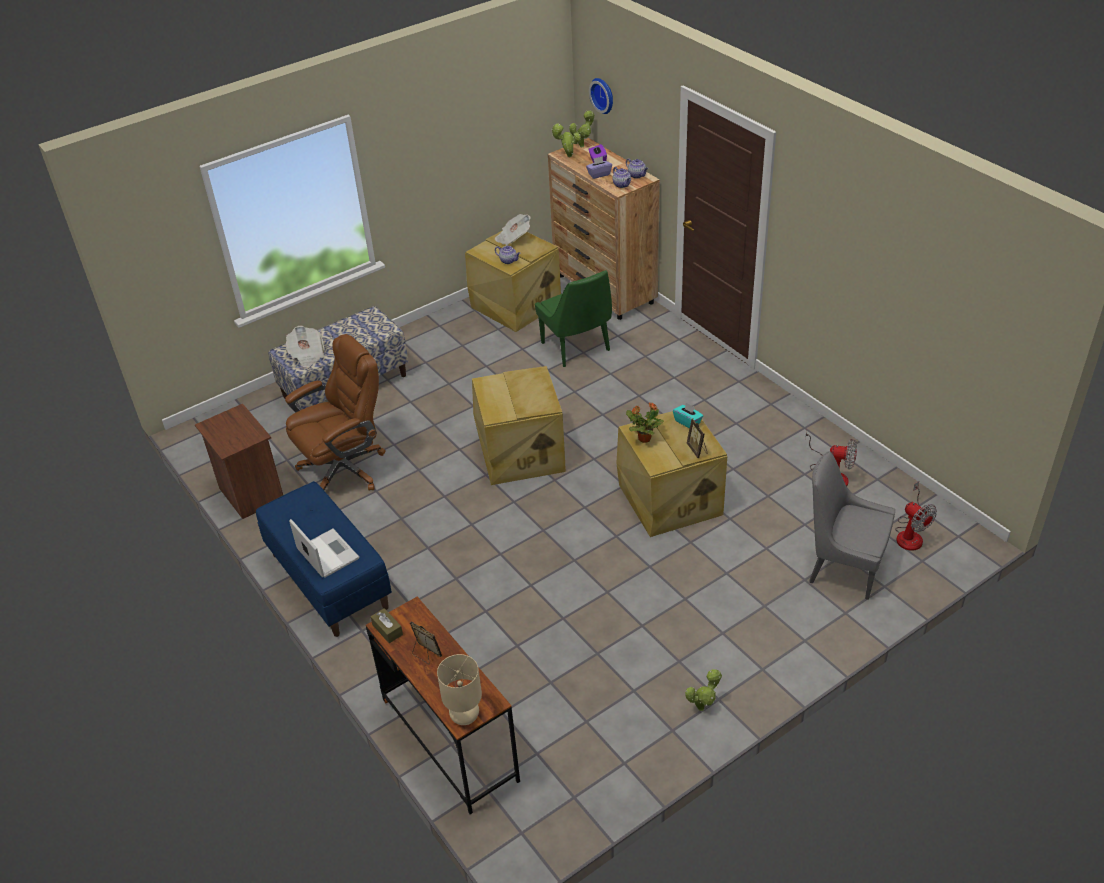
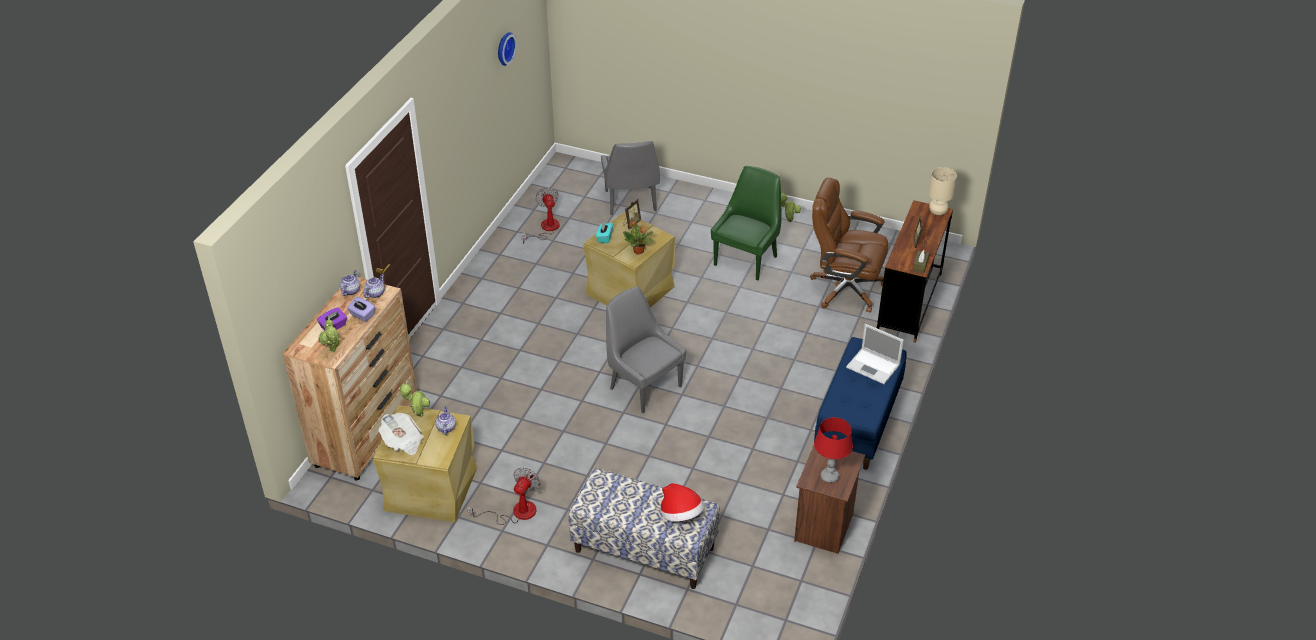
camera: 125 degrees left, 0 degrees up
(227, 426) = (829, 476): none -> red table lamp
(307, 355) = (681, 515): newspaper -> hat
(327, 553) = (874, 366): laptop -> laptop turned 75 degrees counterclockwise
(345, 469) = (746, 483): brown office chair -> brown office chair (845, 289)
(520, 454) = (643, 386): beige storage box -> grey chair
(577, 348) = (476, 414): green chair -> green chair (746, 259)
(583, 145) = (303, 350): potted plant -> potted plant (418, 414)
(603, 95) = (285, 286): wall clock -> wall clock (504, 48)
(910, 534) = (578, 185): fan -> fan (515, 512)

